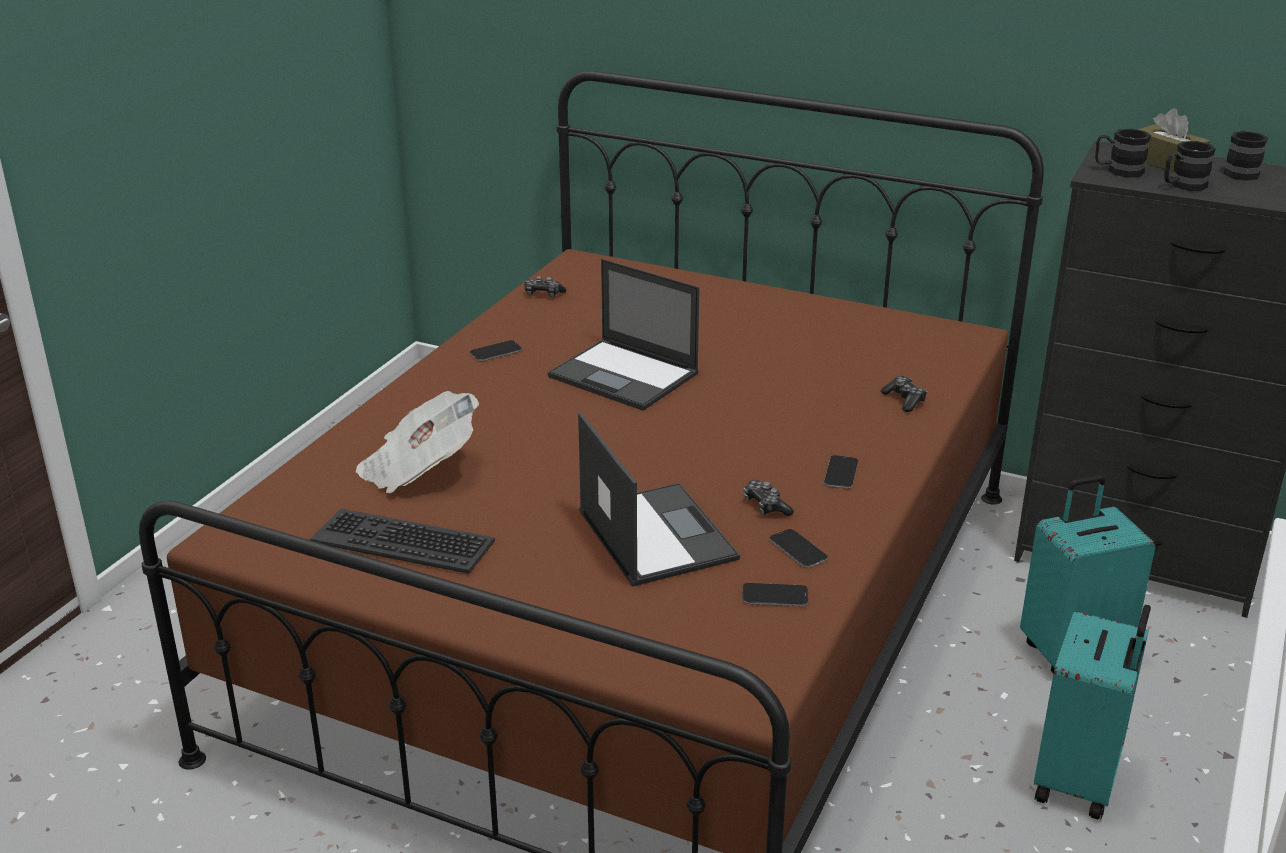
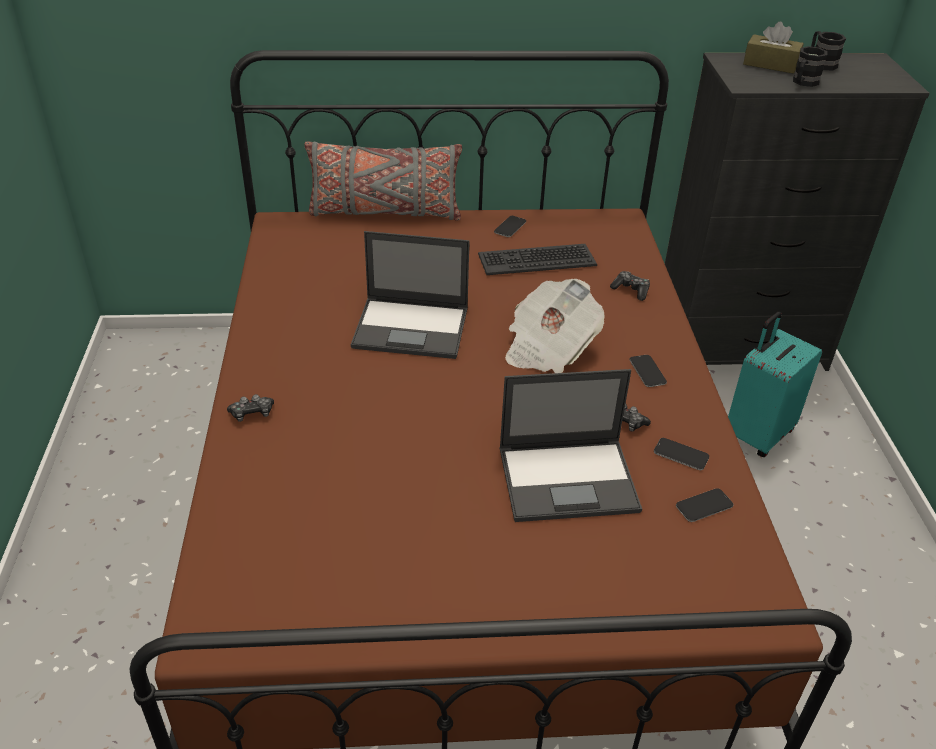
camera: 30 degrees left, 10 degrees up
(403, 541) = (375, 568): keyboard -> keyboard (536, 260)
(419, 469) = (322, 484): newspaper -> newspaper (548, 347)
(496, 352) = (285, 335): phone -> phone (510, 227)
(543, 294) = (275, 264): game controller -> game controller (252, 413)
(655, 534) = (569, 479): laptop -> laptop turned 135 degrees clockwise
(698, 274) = (384, 212): none -> grey pillow
(1079, 780) = (832, 534): turquoise suitcase -> none
(1118, 171) = (750, 78): black mug -> none

